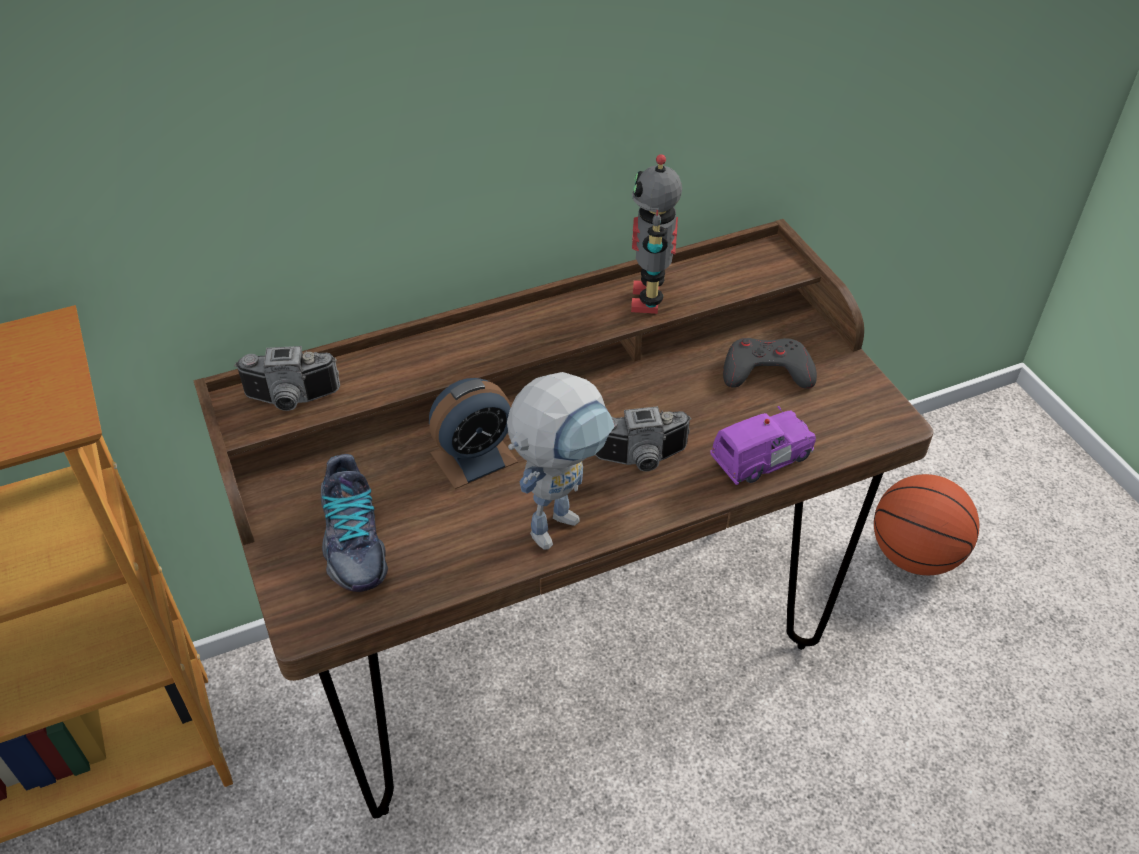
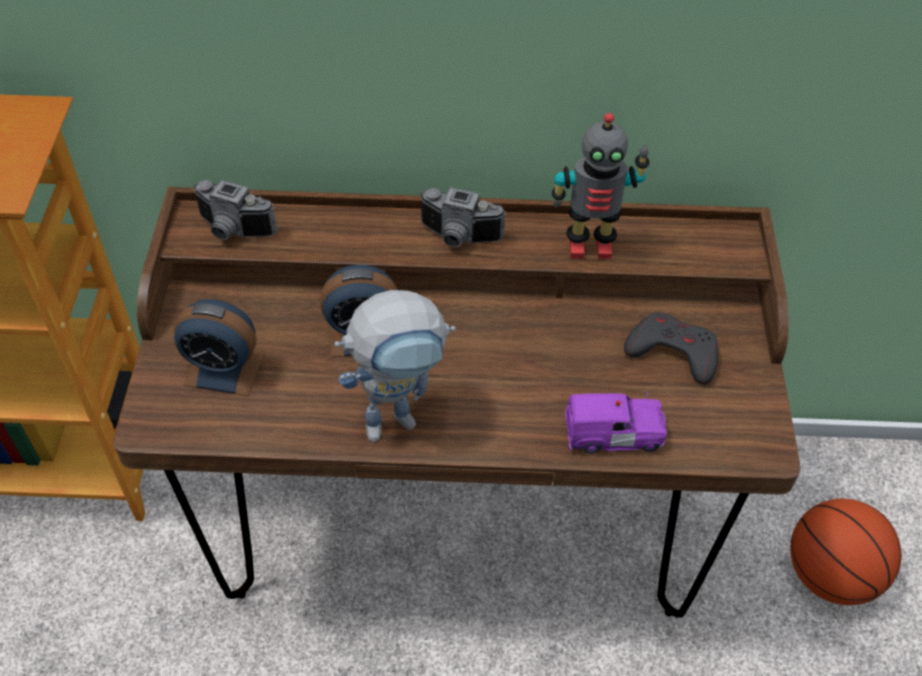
camera: 25 degrees right, 5 degrees up
(352, 541) = (224, 369): shoe -> alarm clock
(643, 460) = (504, 394): camera -> camera (458, 238)
(649, 299) = (589, 245): toy robot -> toy robot turned 120 degrees counterclockwise

